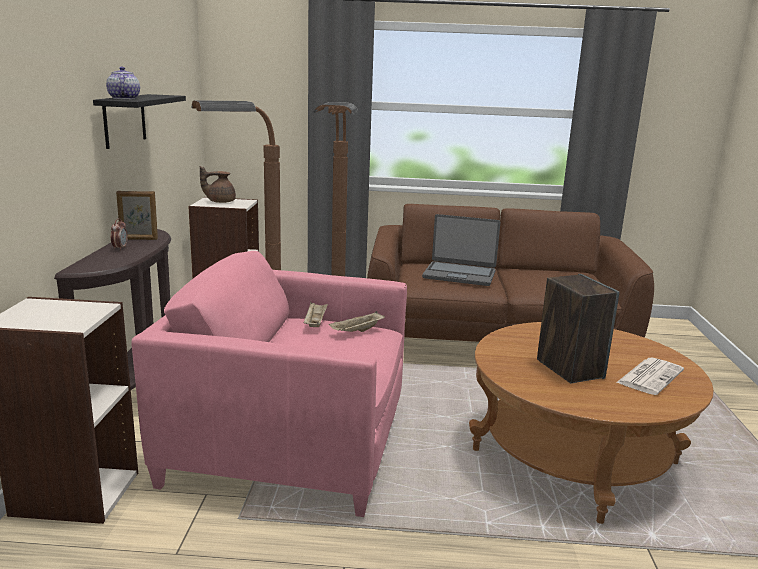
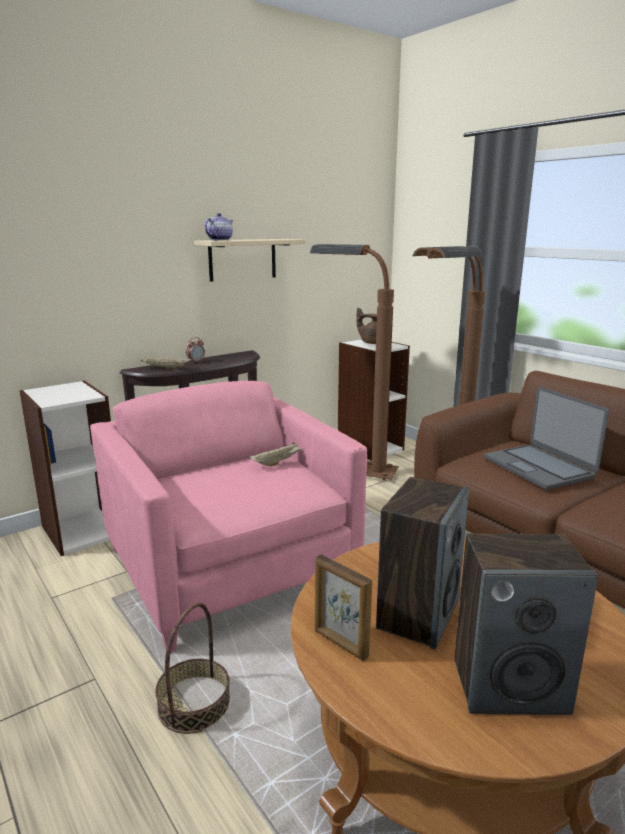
camera: 50 degrees right, 0 degrees up
(124, 120) = (242, 259): black shelf -> beige shelf
(139, 239) = (224, 358): picture frame -> picture frame (340, 644)
(357, 331) = (289, 481): beige tray -> beige tray (165, 369)
(435, 528) = (194, 704): none -> basket
(650, 376) = (510, 686): newspaper -> speaker

